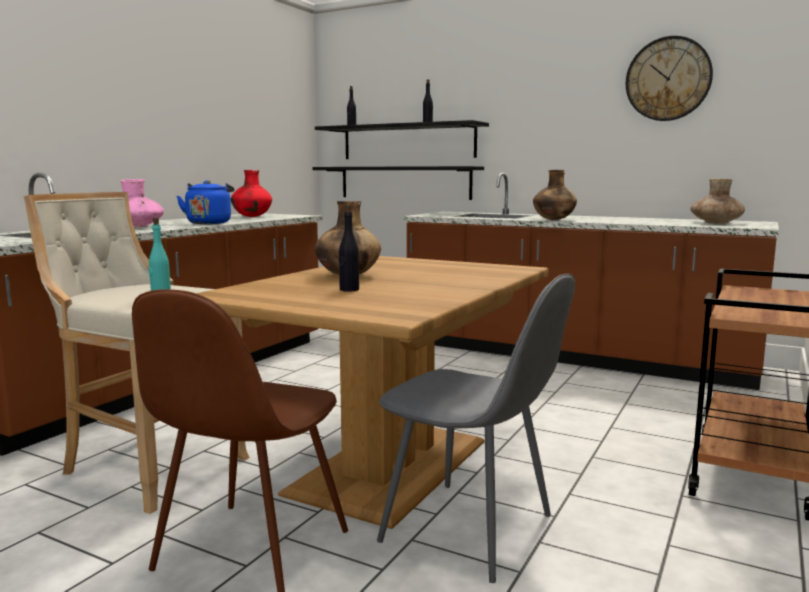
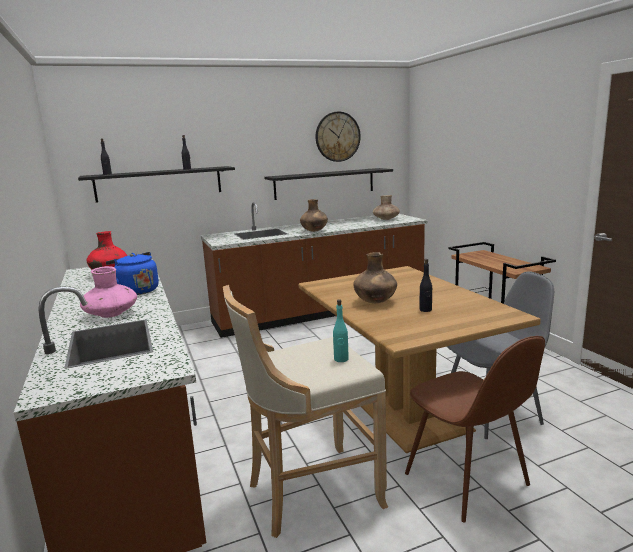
camera: 50 degrees left, 5 degrees up
(404, 182) = (160, 216): black shelf -> black shelf (324, 183)

